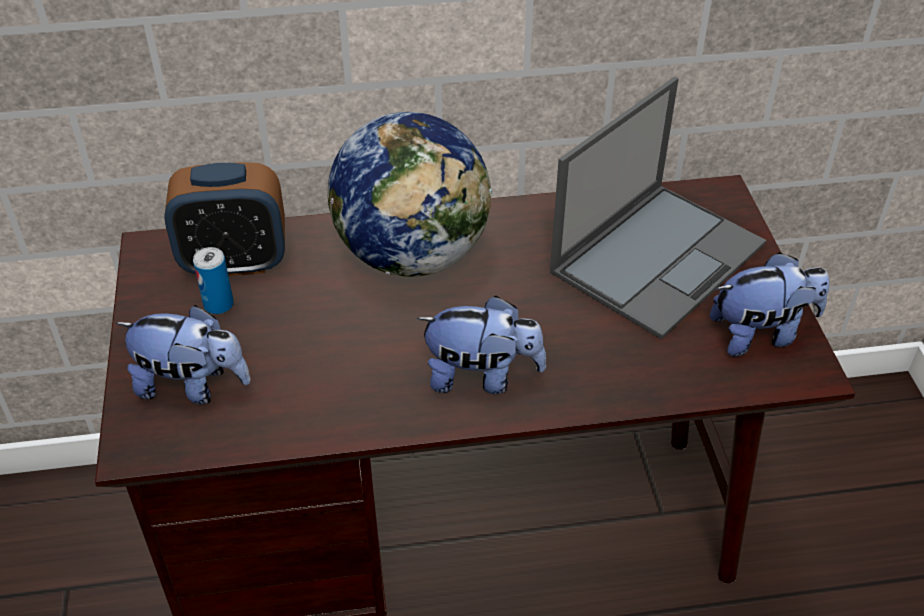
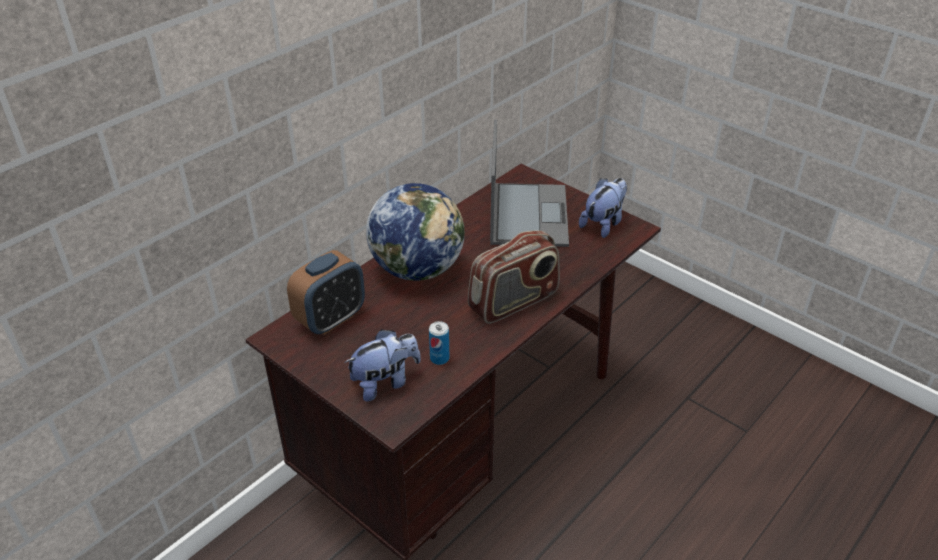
camera: 40 degrees left, 5 degrees down
(218, 305) = (349, 342): can -> can (439, 358)
(481, 377) = (514, 302): plush toy -> radio

